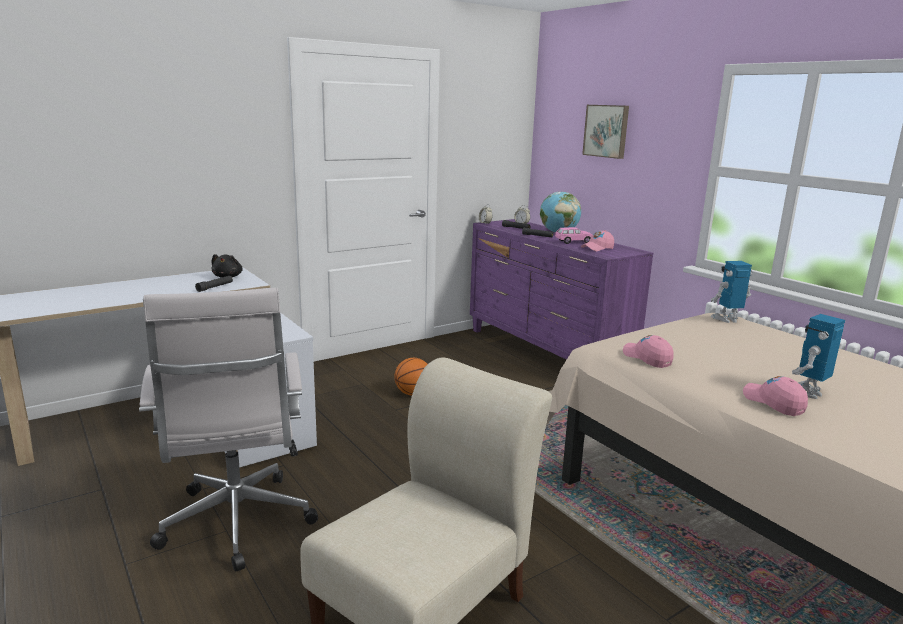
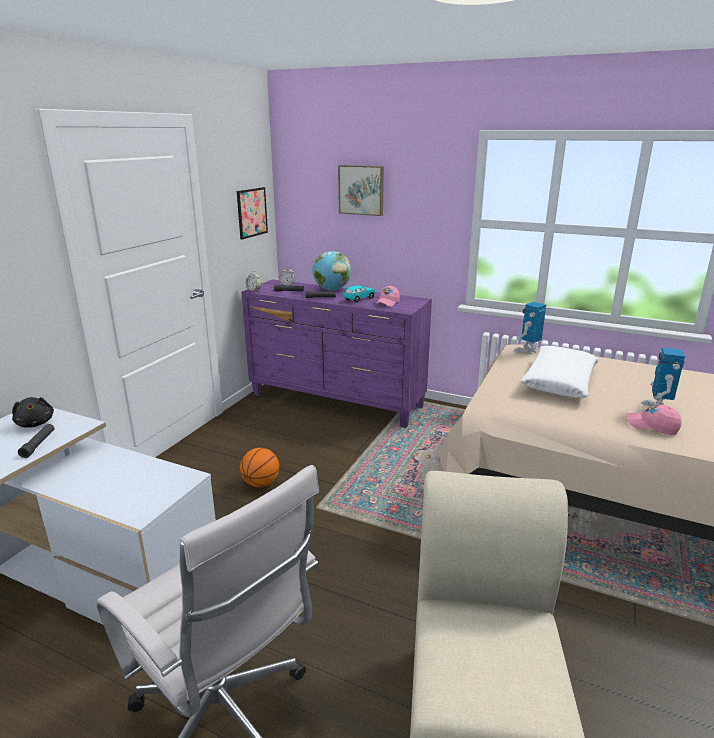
camera: 30 degrees left, 5 degrees up
(500, 148) = (252, 212): none -> picture
(573, 242) = (358, 299): pink toy car -> turquoise toy car
(647, 358) = (530, 408): pink cap -> none
(720, 347) = (559, 381): none -> white pillow

